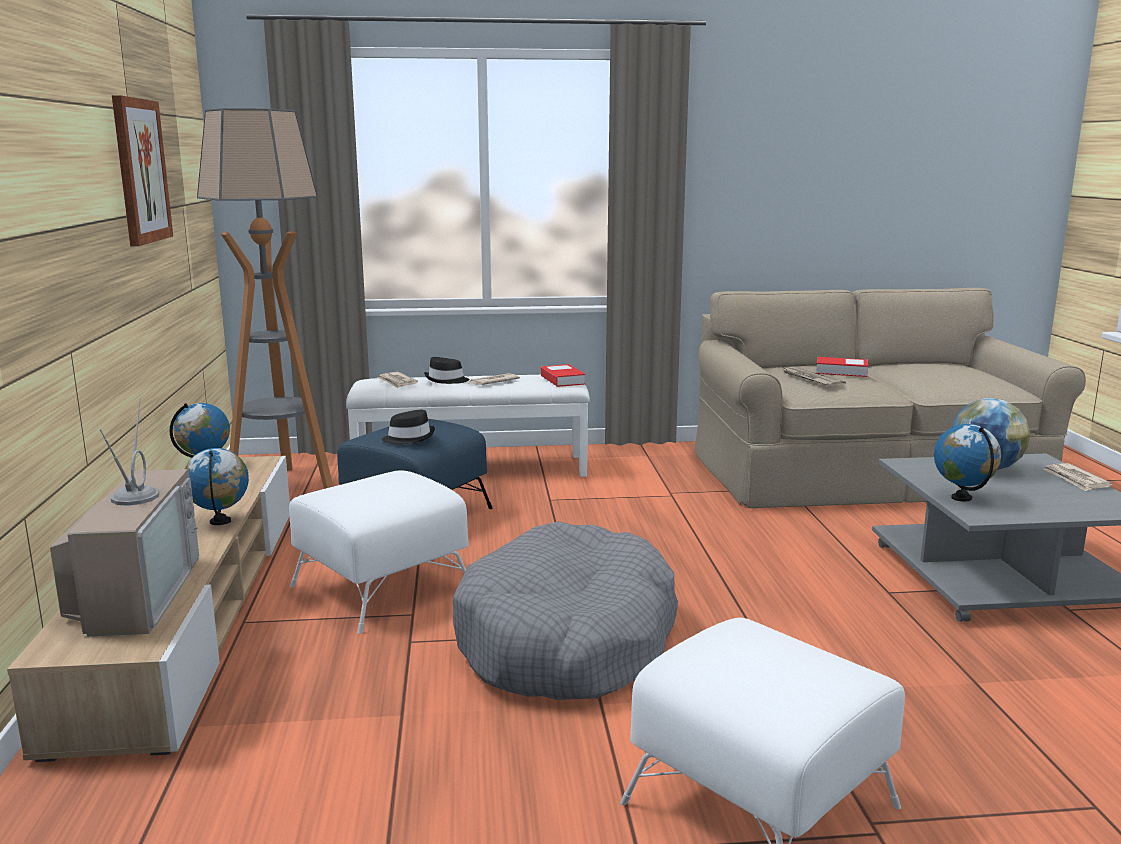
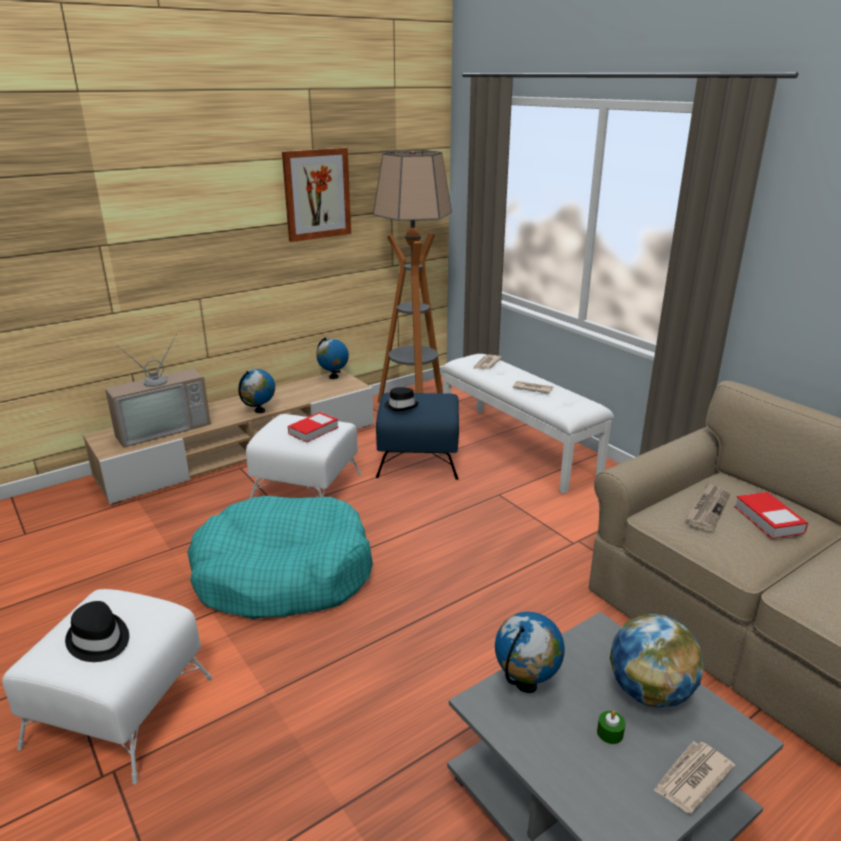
camera: 60 degrees right, 10 degrees up
(446, 380) = (513, 375): black hat -> black hat (99, 640)
(562, 380) = (575, 408): book -> book (313, 430)
(567, 640) = (283, 574): grey dog bed -> turquoise dog bed
(1026, 488) = (610, 733): none -> green candle

